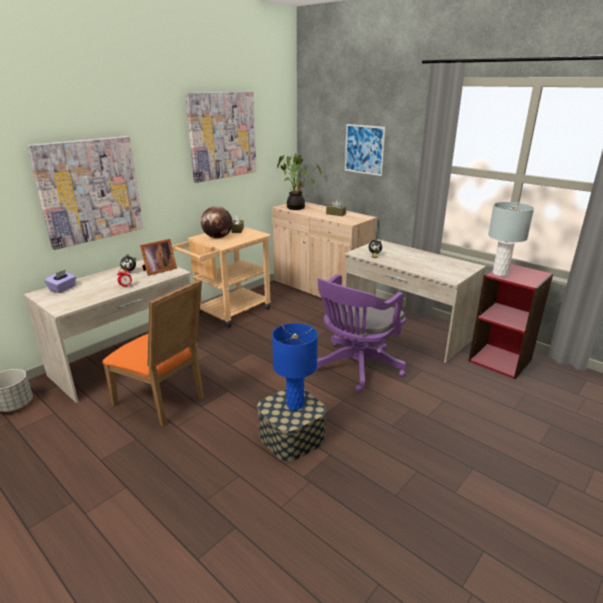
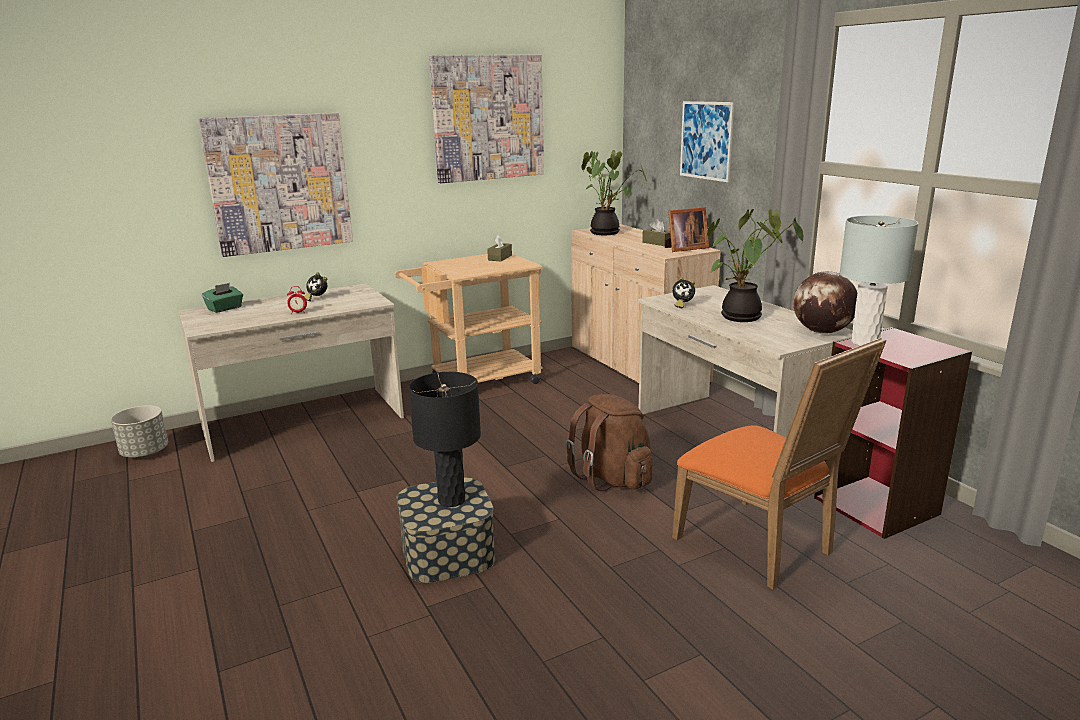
camera: 20 degrees right, 5 degrees down
(63, 288) = (225, 308): purple tissue box -> green tissue box
(158, 270) = (355, 299): picture frame -> picture frame (684, 249)
(164, 401) = (314, 477): orange chair -> orange chair (761, 547)
(218, 237) = (463, 264): globe -> globe (822, 332)
(295, 405) = (452, 500): blue table lamp -> black table lamp
(356, 368) = (612, 478): purple office chair -> brown backpack
(415, 261) = (742, 318): none -> potted plant

